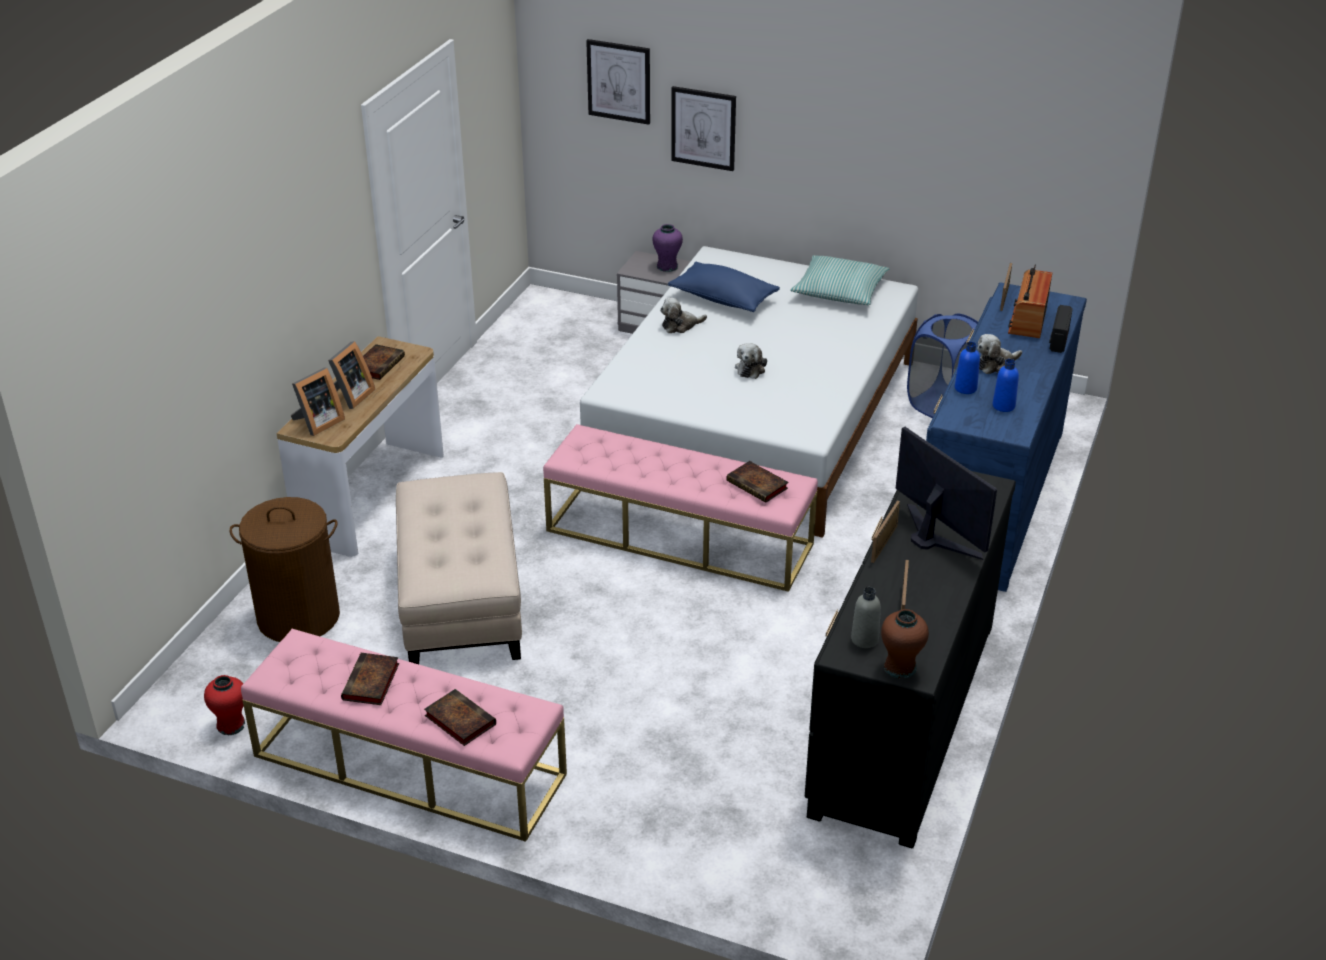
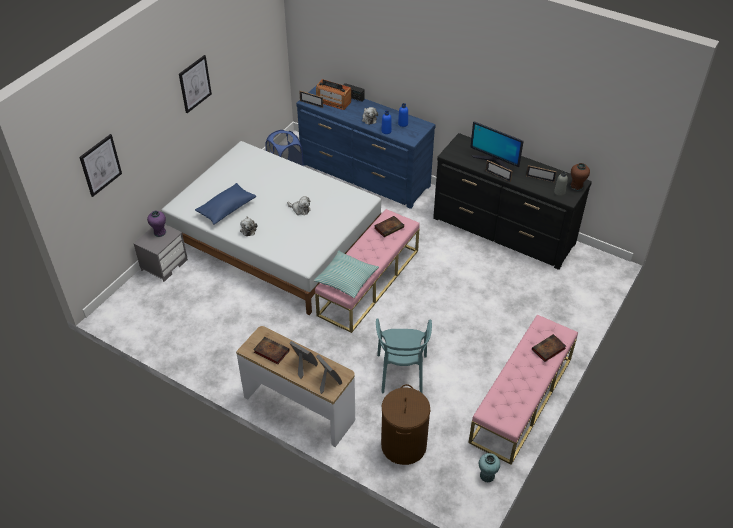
camera: 80 degrees left, 10 degrees up
(231, 725) = (487, 475): red vase -> turquoise vase
(371, 683) = (521, 381): book -> none
(459, 600) = (401, 373): beige ottoman -> turquoise chair
(703, 128) = (144, 152): picture -> picture (194, 84)
(839, 290) = (235, 166): pillow -> pillow (346, 279)
(934, 536) = (494, 161): monitor -> monitor turned 120 degrees counterclockwise

